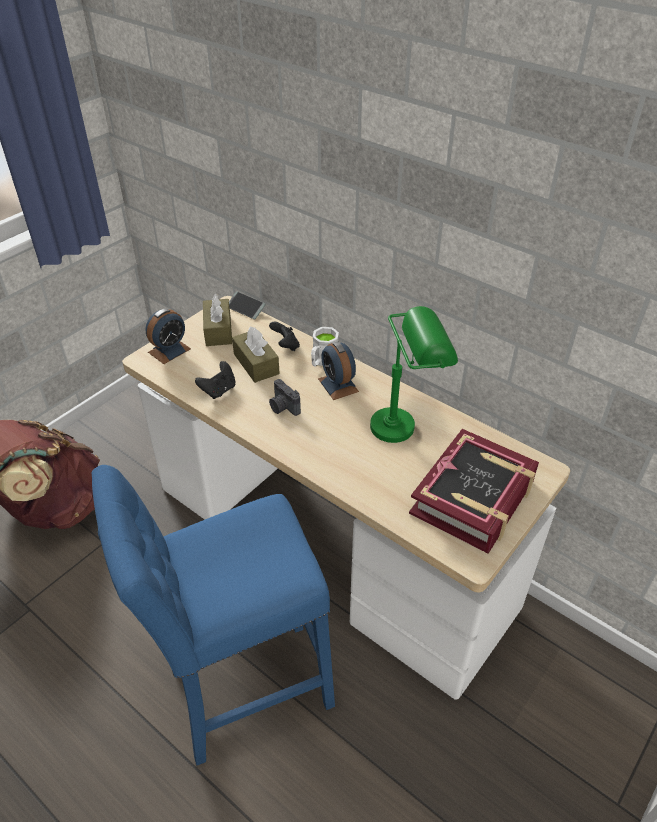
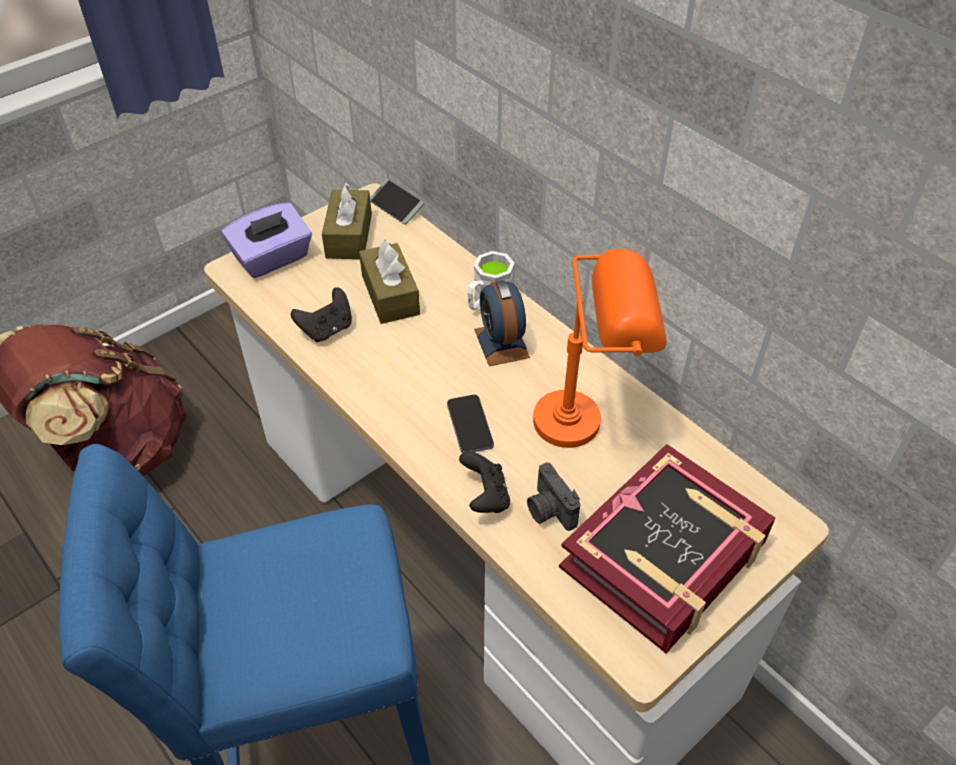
camera: 10 degrees right, 5 degrees up
(169, 350) = (273, 259): alarm clock -> purple tissue box
(283, 407) = (412, 368): camera -> camera (549, 510)
(285, 346) = (439, 271): black game controller -> black game controller (485, 497)
(330, 437) = (470, 425): none -> phone
(407, 423) = (590, 419): green table lamp -> orange table lamp

